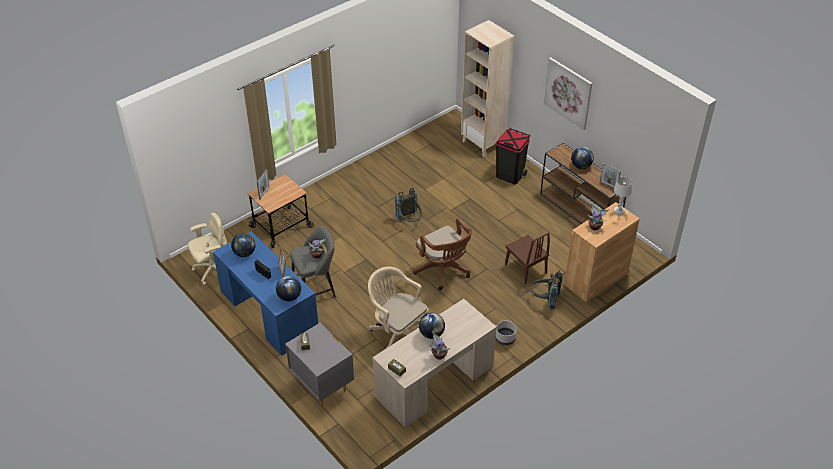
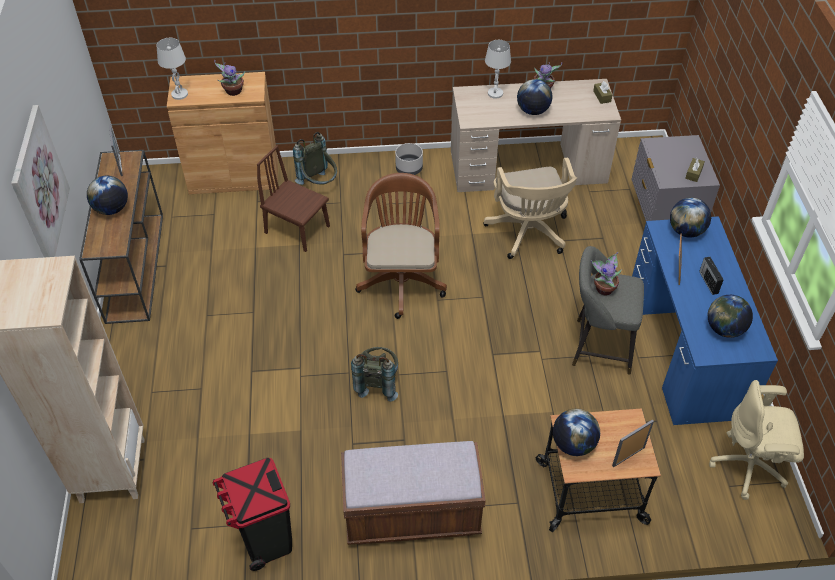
camera: 145 degrees left, 5 degrees up
(290, 187) = (573, 444): none -> globe
(351, 185) = (412, 514): none -> brown bench
(465, 335) = (495, 93): none -> white table lamp
(510, 175) = (149, 378): black trash can -> black trash can (265, 539)
(525, 268) = (297, 229): brown chair -> brown chair turned 60 degrees counterclockwise

